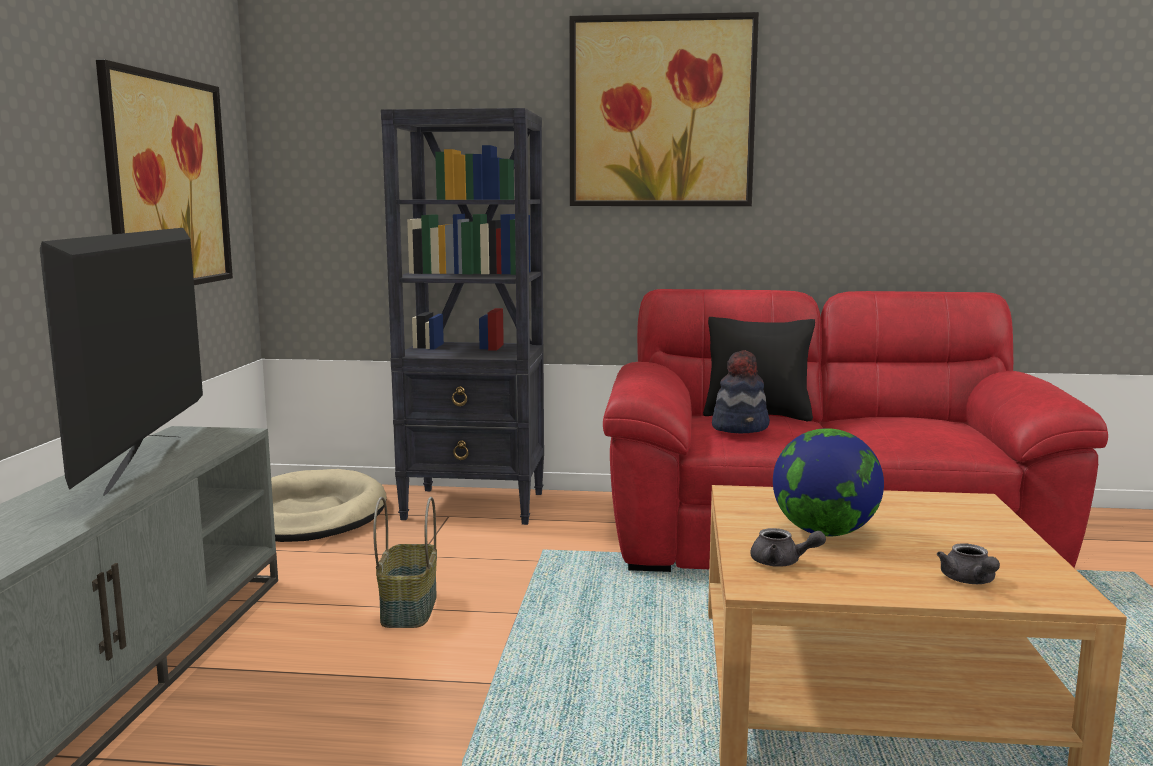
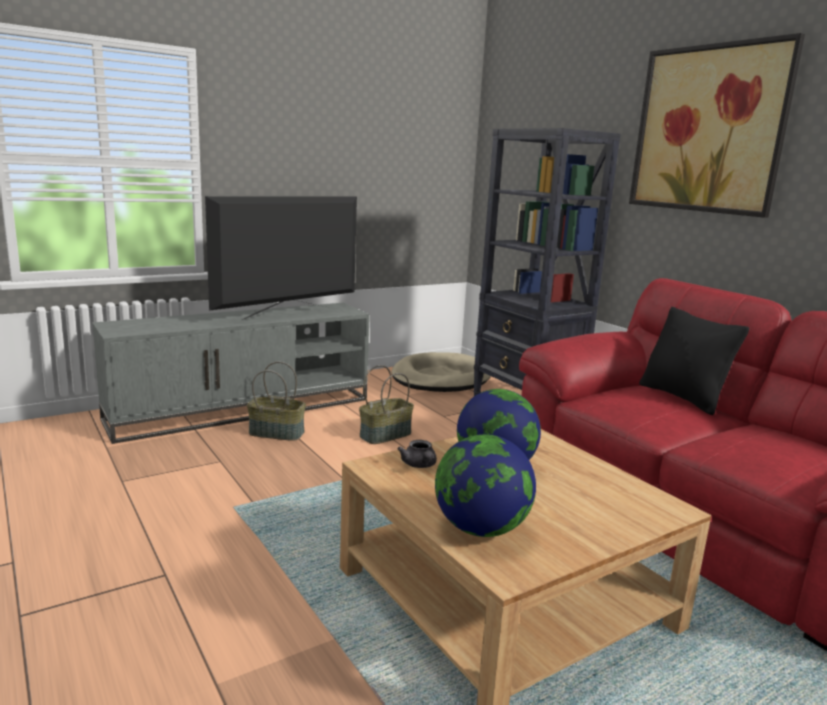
camera: 50 degrees right, 5 degrees up
(167, 183) = (390, 171): picture -> none
(257, 684) = (277, 433): none -> basket
(741, 427) = (630, 398): hat -> none
(969, 581) = (480, 529): grey teapot -> globe

